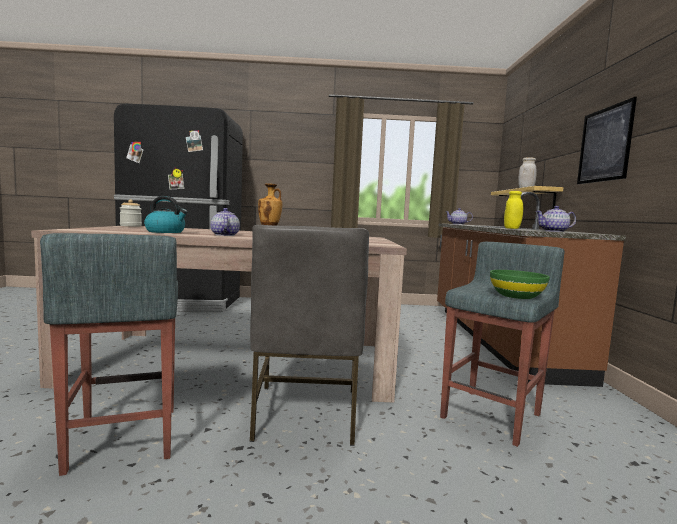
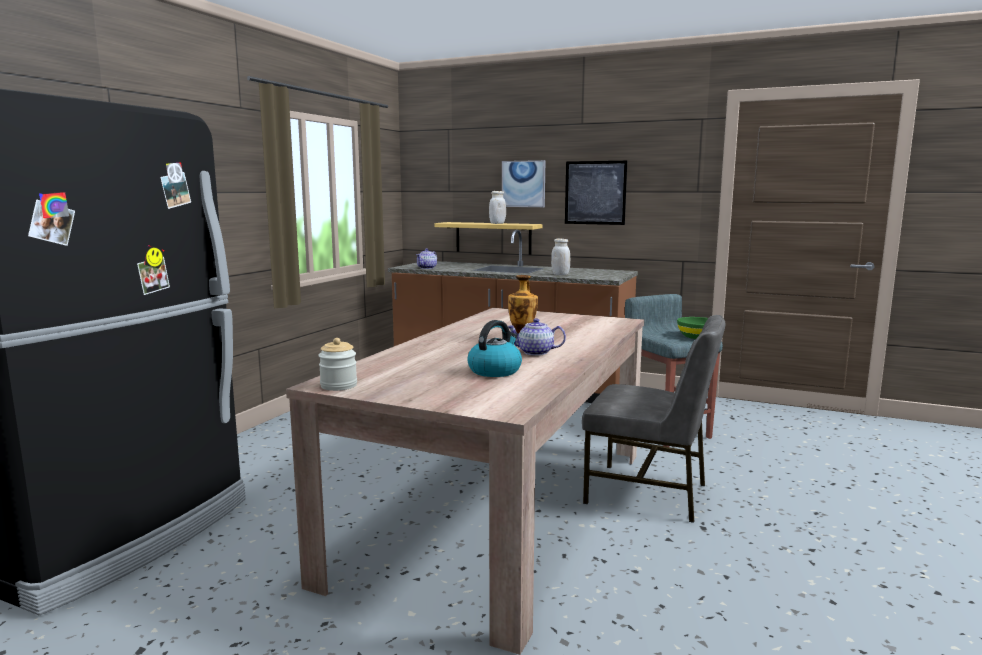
camera: 65 degrees left, 5 degrees up
(123, 439) = (681, 582): grey stool -> none
(512, 228) = (560, 274): yellow jar -> white jar
(554, 231) = (612, 275): teapot -> none
(556, 148) = (523, 184): none -> picture

